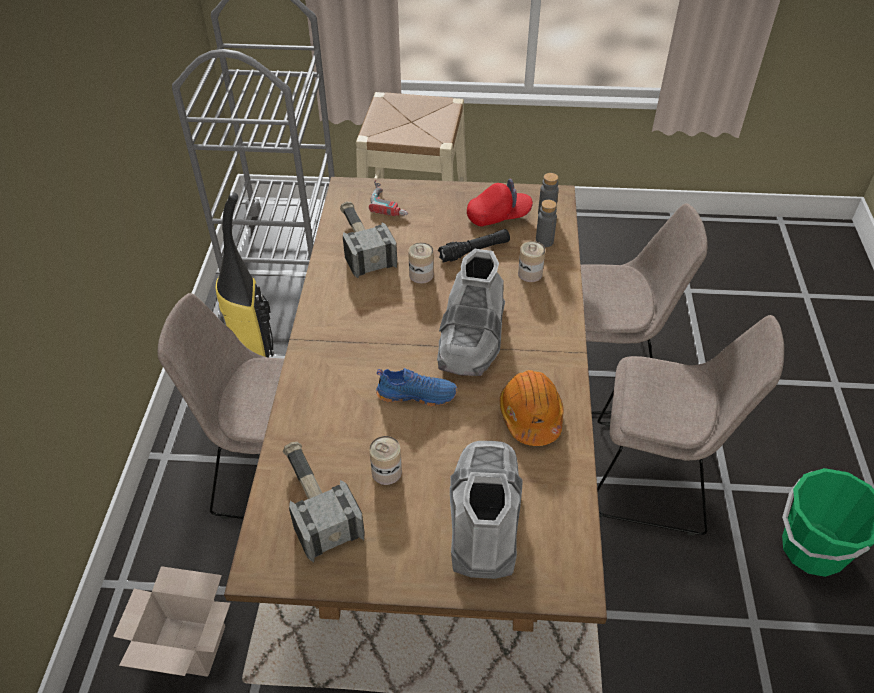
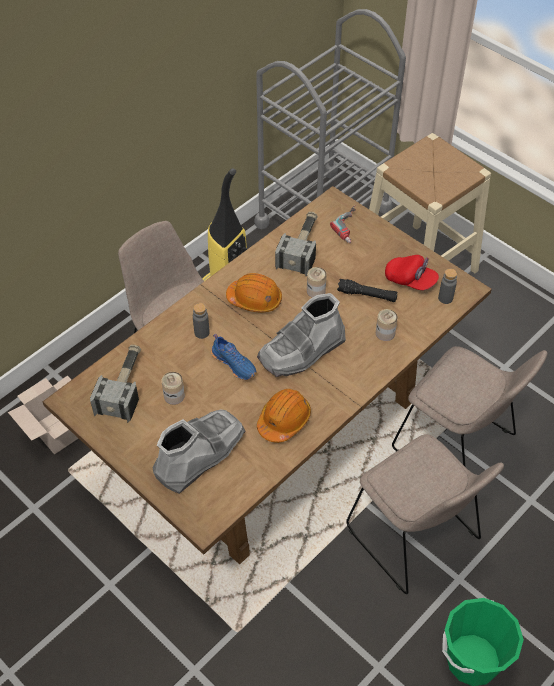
camera: 40 degrees right, 5 degrees up
(367, 319) = (255, 299): none -> orange hard hat
(544, 241) = (421, 317): grey bottle -> grey bottle (202, 332)

